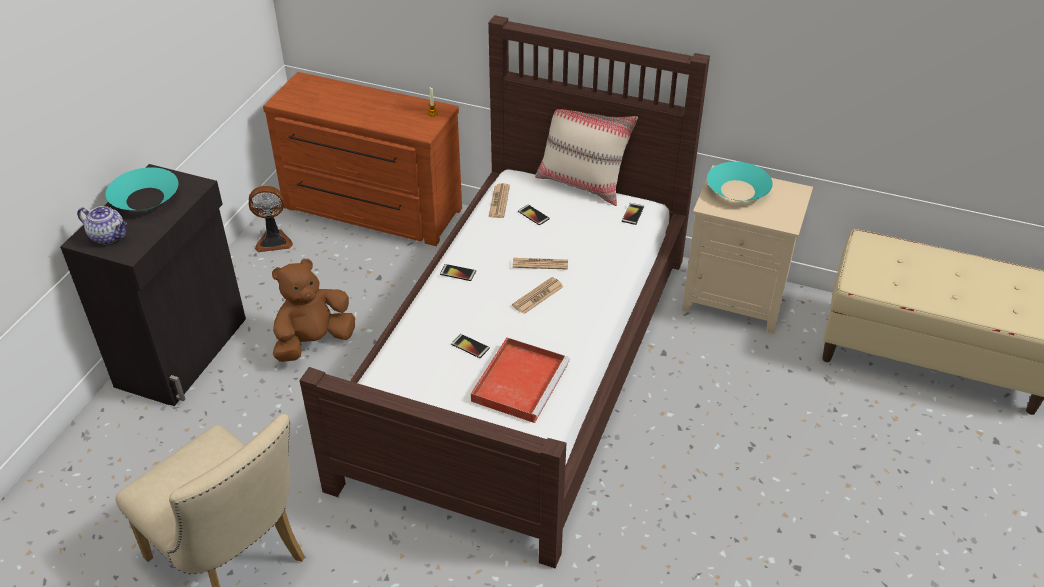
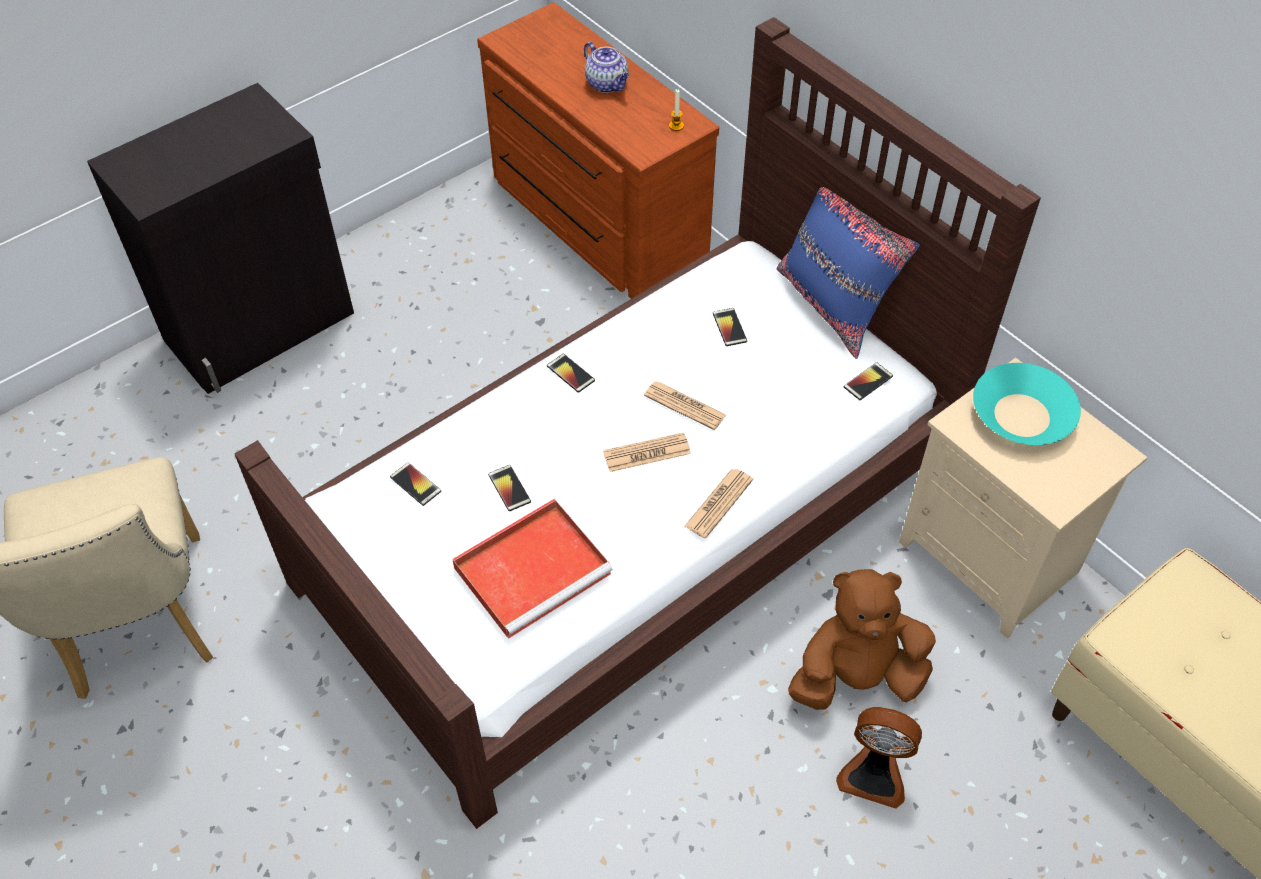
camera: 30 degrees right, 10 degrees up
(109, 236) = (144, 168): teapot -> teapot (608, 84)
(145, 198) = (217, 130): turquoise bowl -> none
(274, 240) = (453, 219): fan -> fan (874, 774)
(313, 342) = (407, 378): brown plush toy -> brown plush toy (856, 677)
(409, 368) = (415, 484): none -> phone
(499, 201) = (699, 288): newspaper -> newspaper (718, 503)
(582, 184) = (834, 304): beige pillow -> blue pillow

